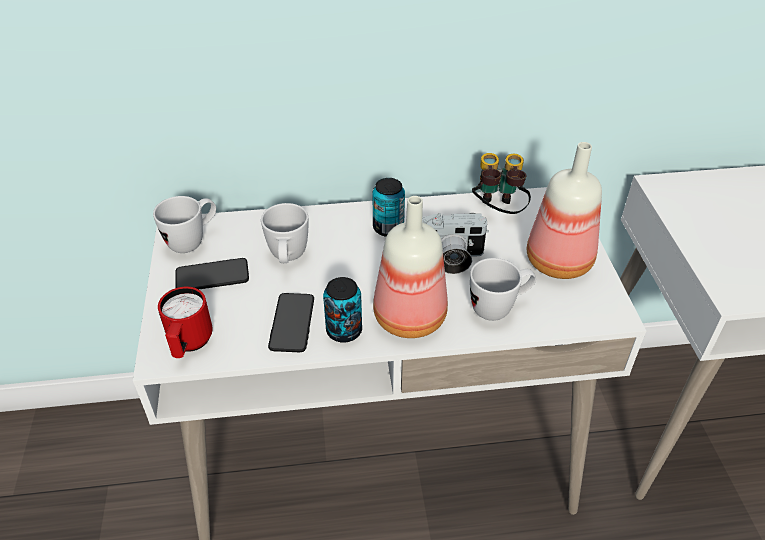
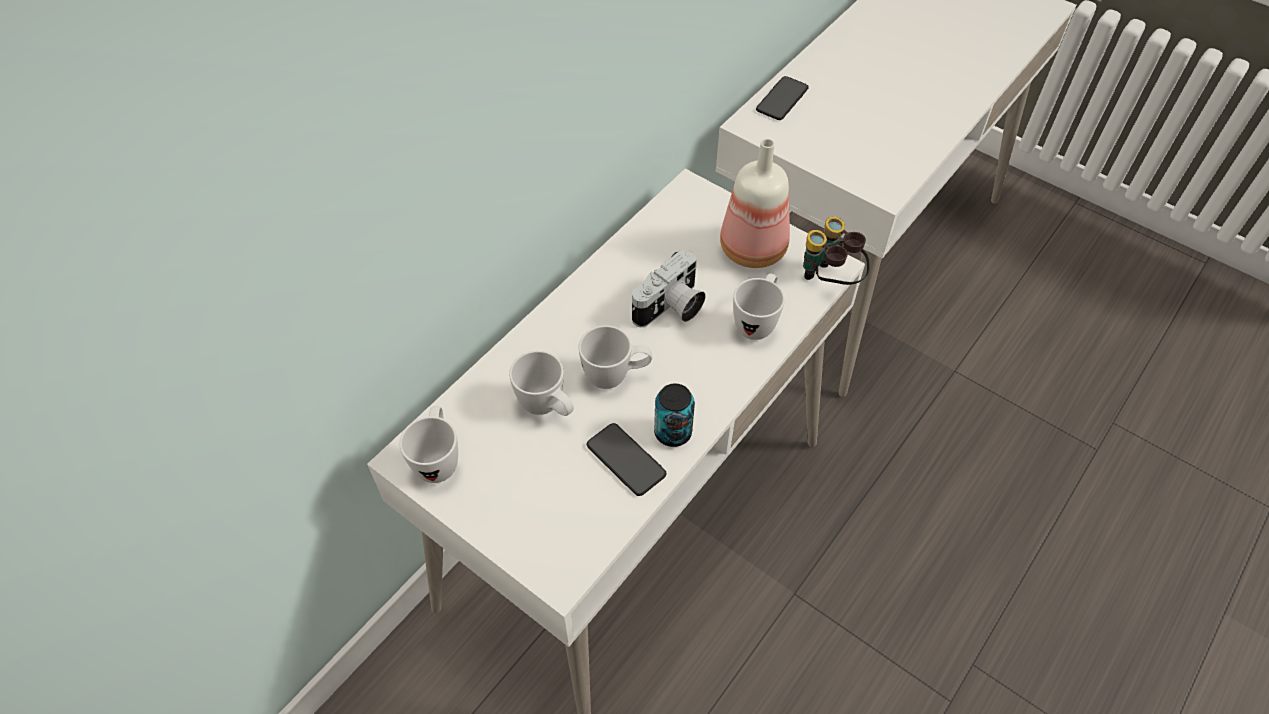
camera: 45 degrees left, 10 degrees up
(189, 344) = (569, 548): red mug -> none
(212, 276) = (503, 476): phone -> phone (782, 99)
(354, 272) = (616, 376): none -> white mug
(388, 228) = (593, 314): can -> none
(407, 317) = (704, 382): bottle -> none
(497, 212) = (659, 235): binoculars -> binoculars (829, 281)

